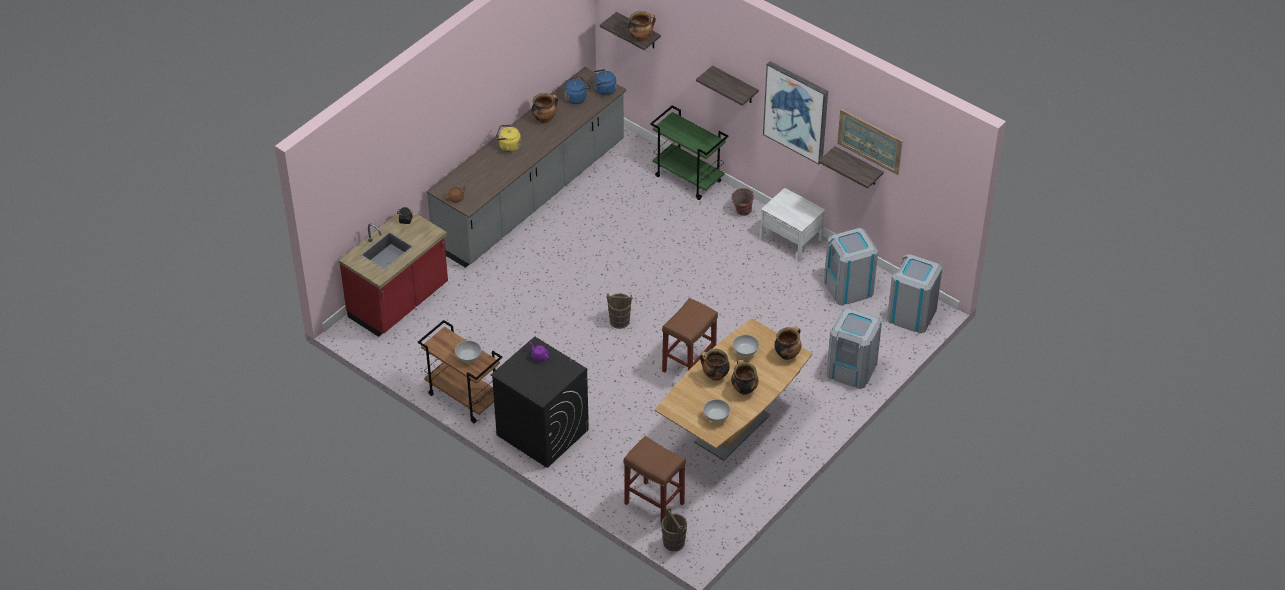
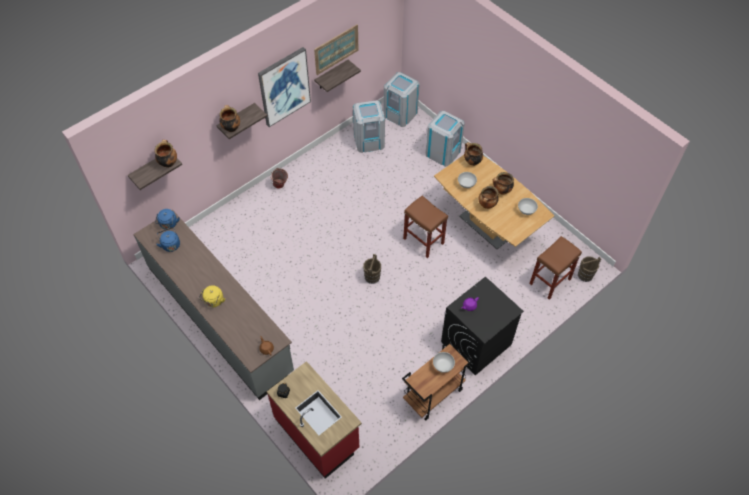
camera: 80 degrees left, 10 degrees up
(545, 118) = (188, 270): cooking pot -> cooking pot (231, 128)
(688, 179) = (235, 211): green cart -> none
(791, 239) = (315, 163): white nightstand -> none

